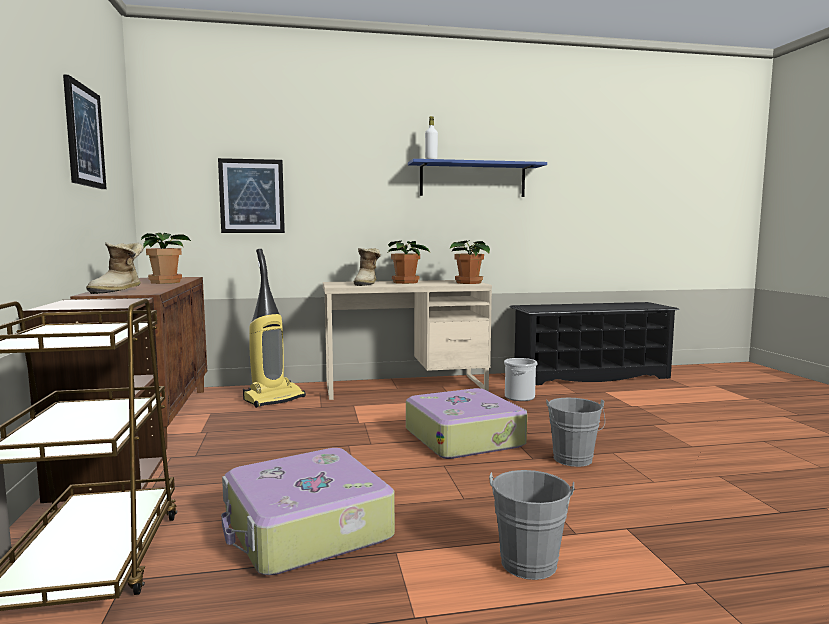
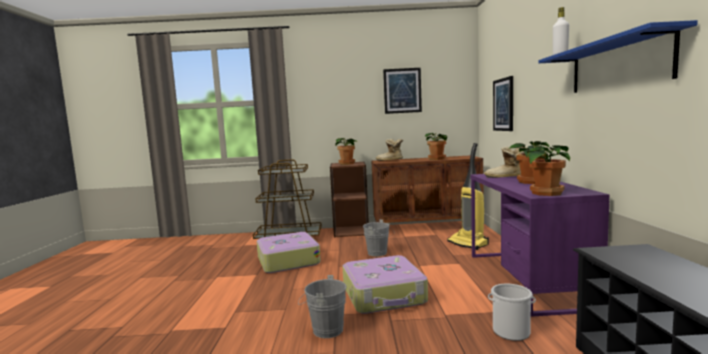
camera: 100 degrees right, 0 degrees up
(93, 303) = (347, 163): none -> potted plant
(405, 386) = (525, 279): beige desk -> purple desk
(529, 559) = (226, 298): grey bucket -> grey bucket (379, 253)

